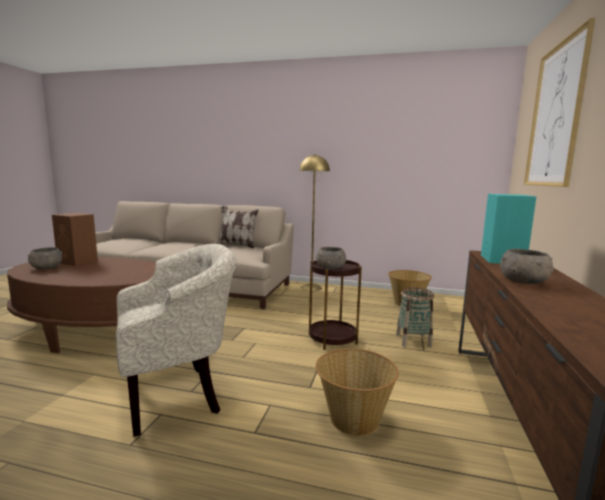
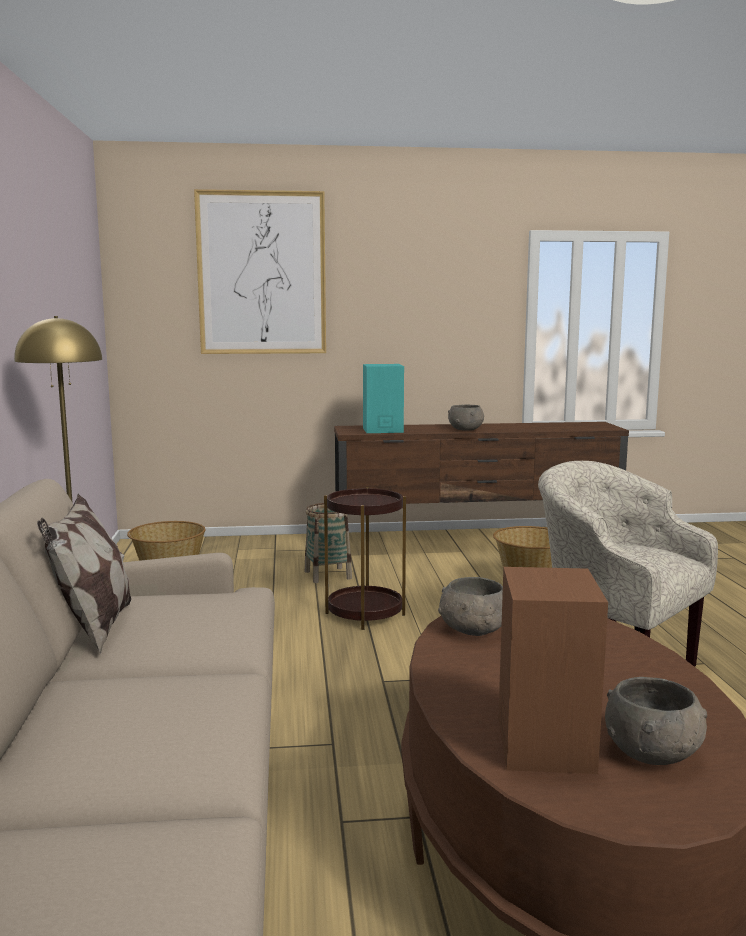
camera: 110 degrees left, 0 degrees up
(330, 268) = (371, 503): grey bowl -> grey bowl (473, 630)

